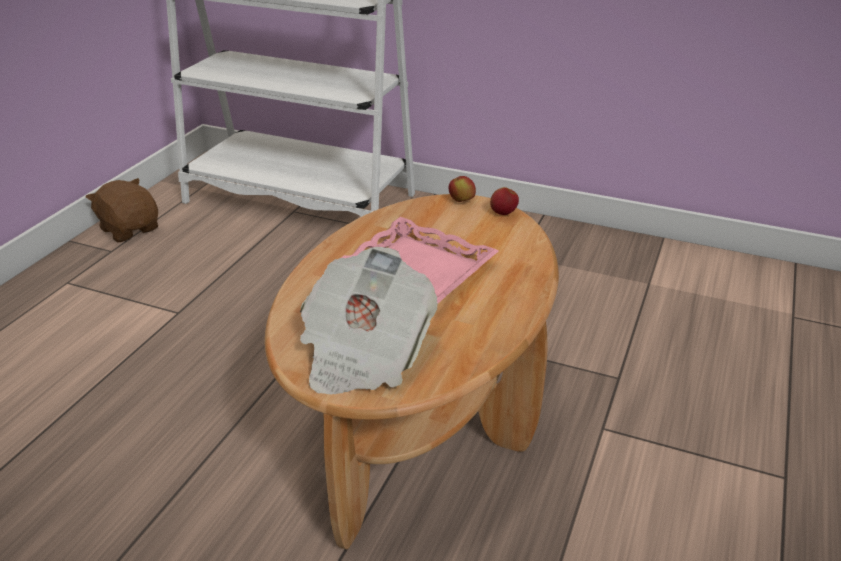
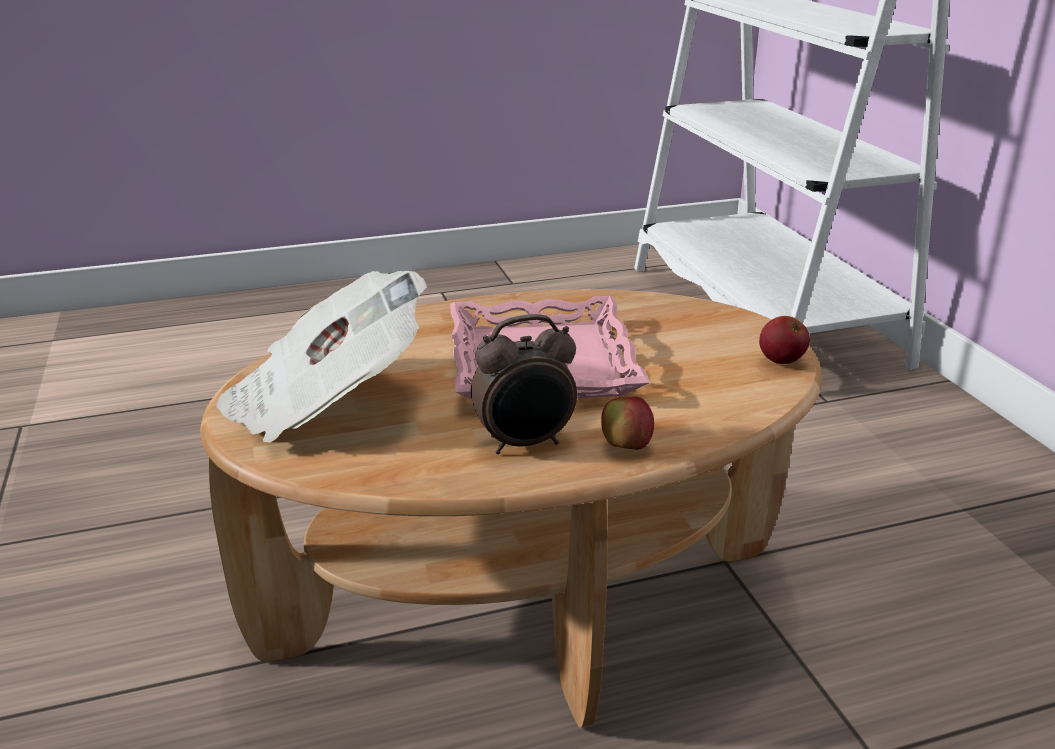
camera: 50 degrees right, 5 degrees down
(130, 229) = (555, 272): brown plush toy -> none
(461, 201) = (752, 325): apple -> apple (626, 446)
(488, 311) = (525, 443): none -> alarm clock

